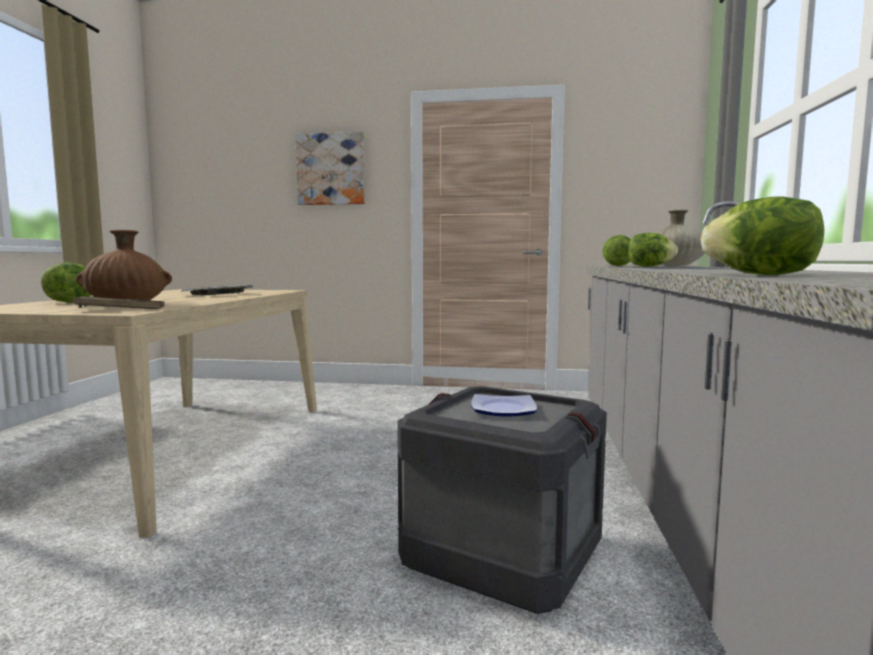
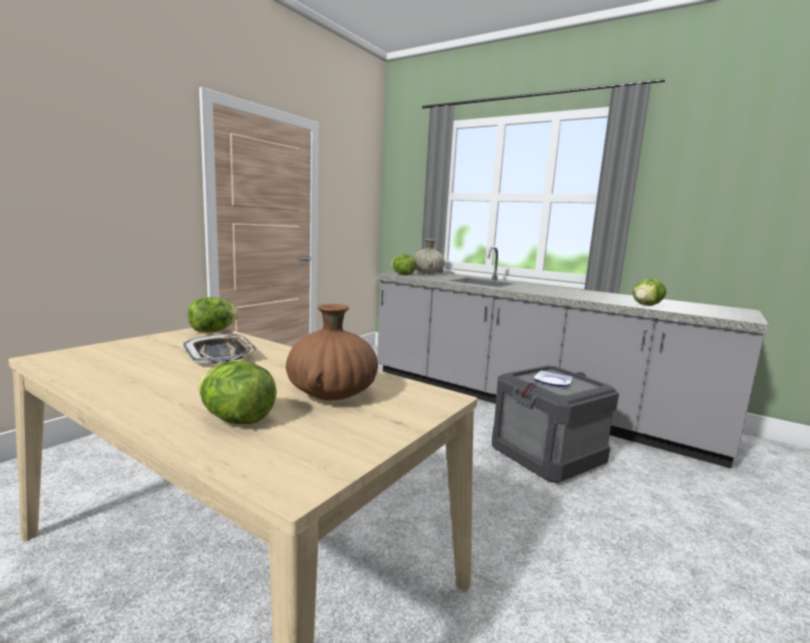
camera: 65 degrees left, 5 degrees up
(121, 309) = (406, 399): brown tray -> none
(331, 169) = (105, 158): picture -> none
(649, 266) = (437, 277): lettuce -> lettuce (212, 331)

